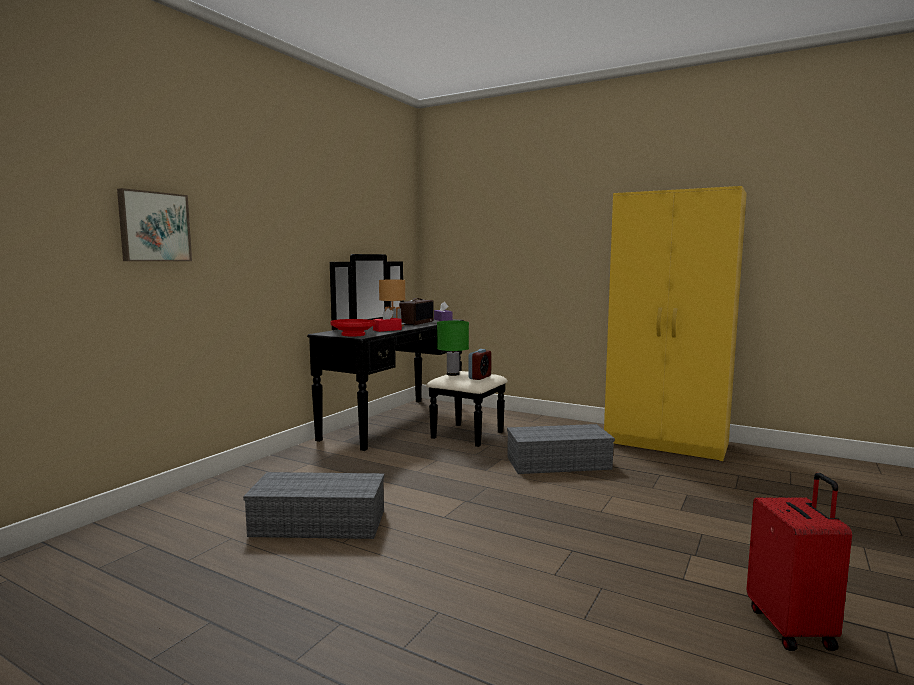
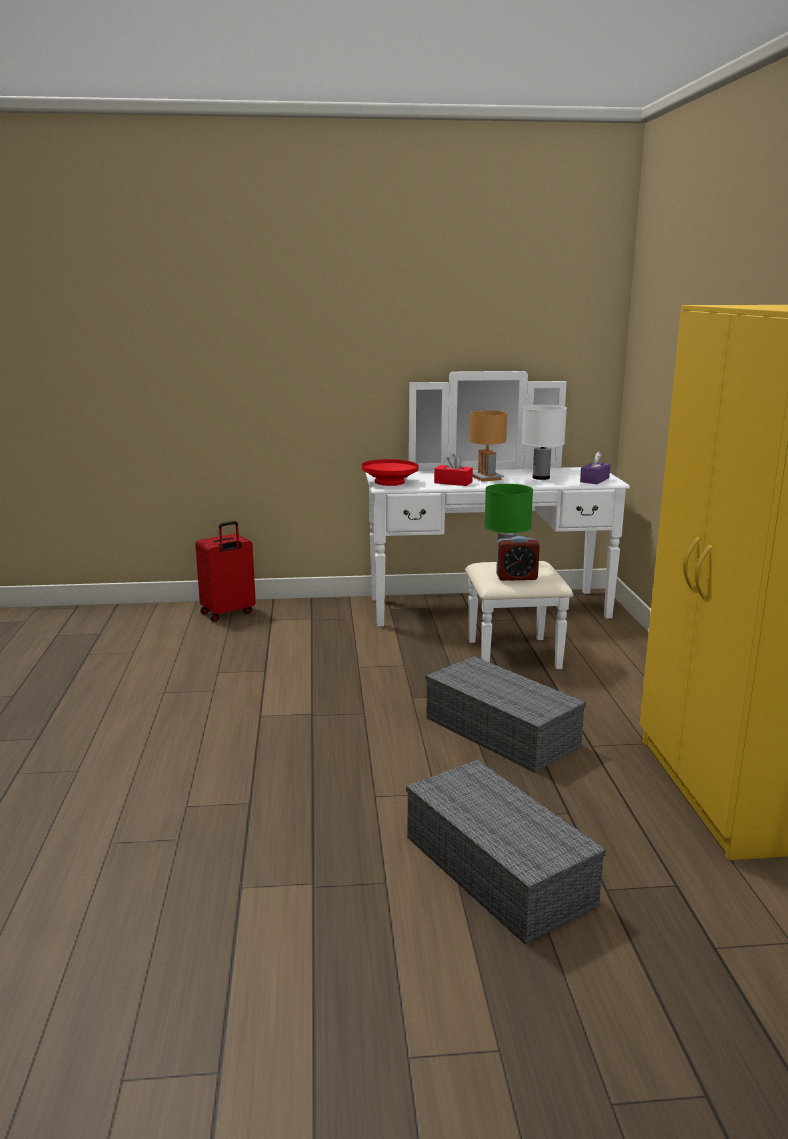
camera: 55 degrees right, 10 degrees up
(154, 227) = (172, 349): picture -> none
(321, 522) = (192, 670): grey storage box -> grey storage box (501, 870)
(411, 425) = (494, 617): black dresser -> white dresser
(416, 322) = (541, 477): radio -> white table lamp
(792, 627) = (177, 984): red suitcase -> red suitcase (228, 613)

